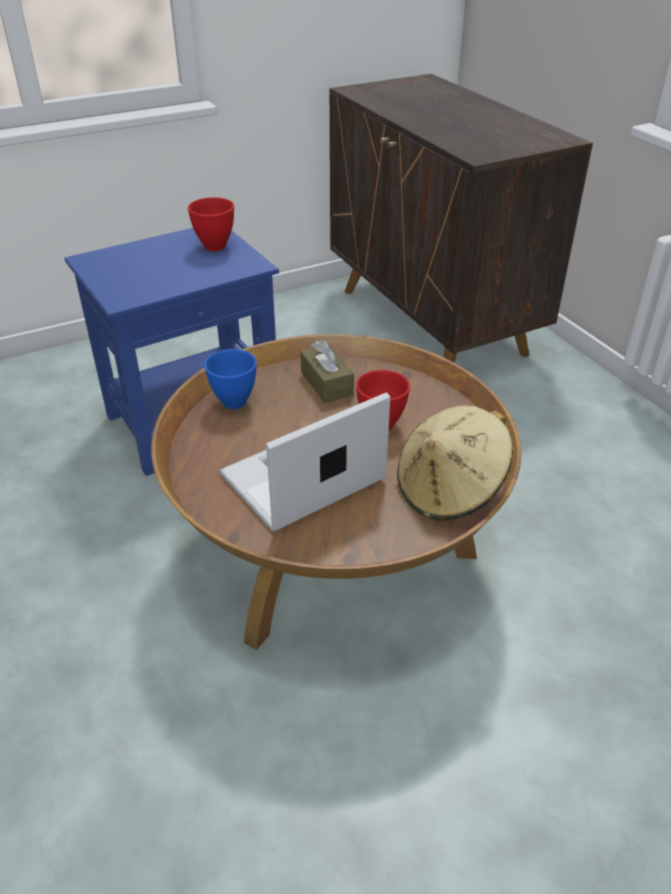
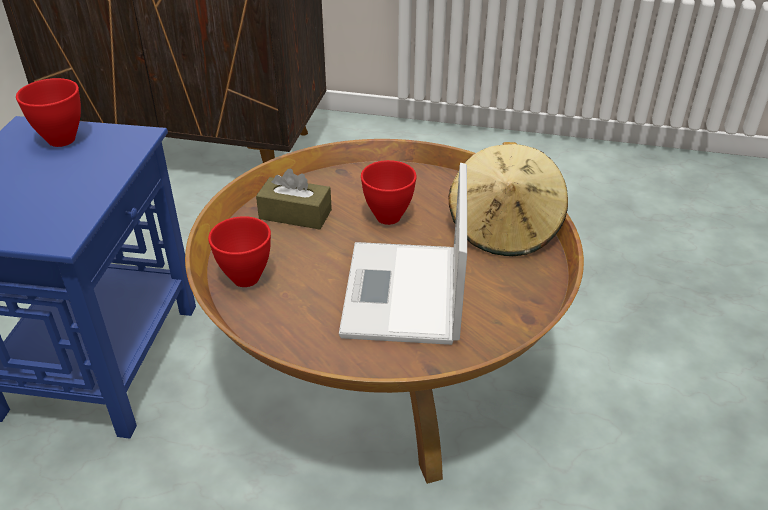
camera: 50 degrees left, 0 degrees up
(234, 403) = (247, 279): blue bowl -> red bowl

